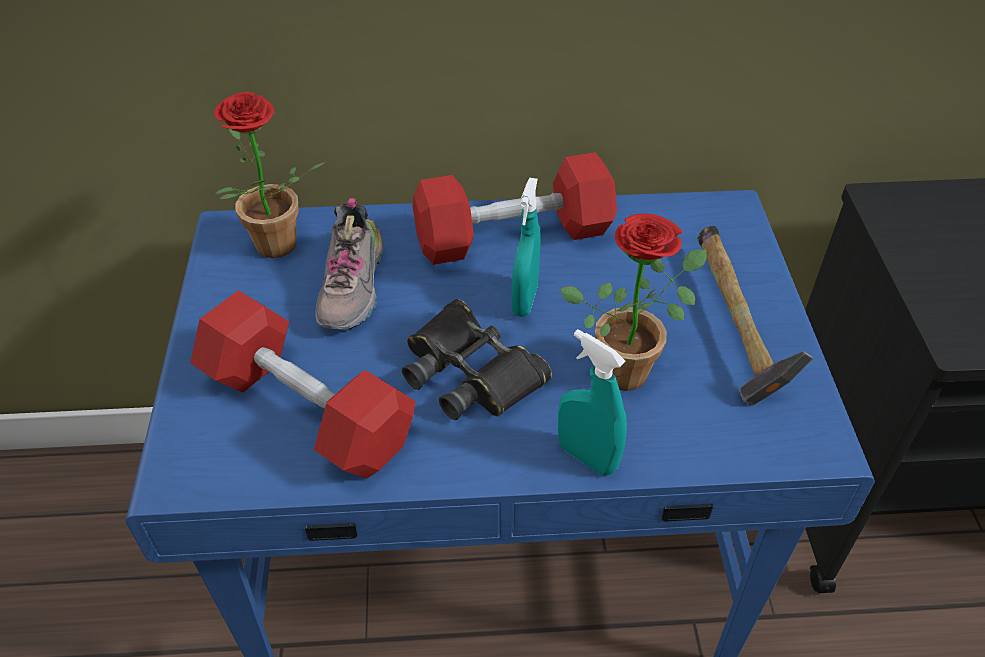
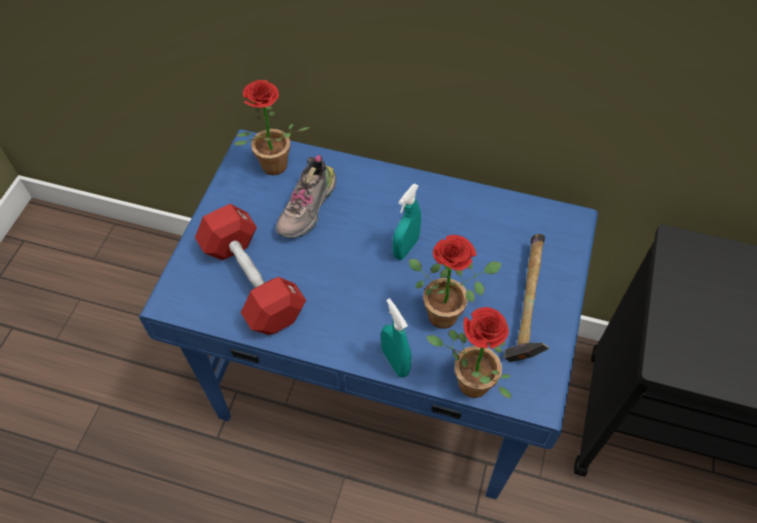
camera: 20 degrees right, 10 degrees up
(470, 372) = (352, 287): black binoculars -> none
(513, 236) = (419, 200): red dumbbell -> none
(709, 456) = (466, 385): none -> potted plant

